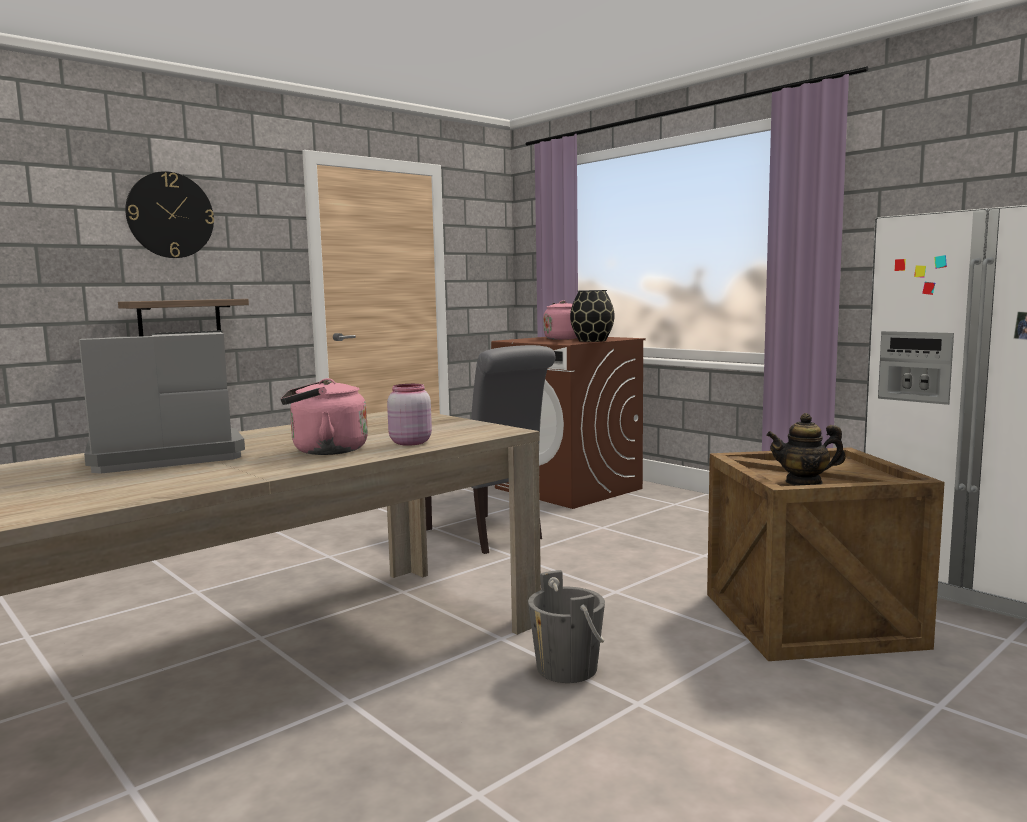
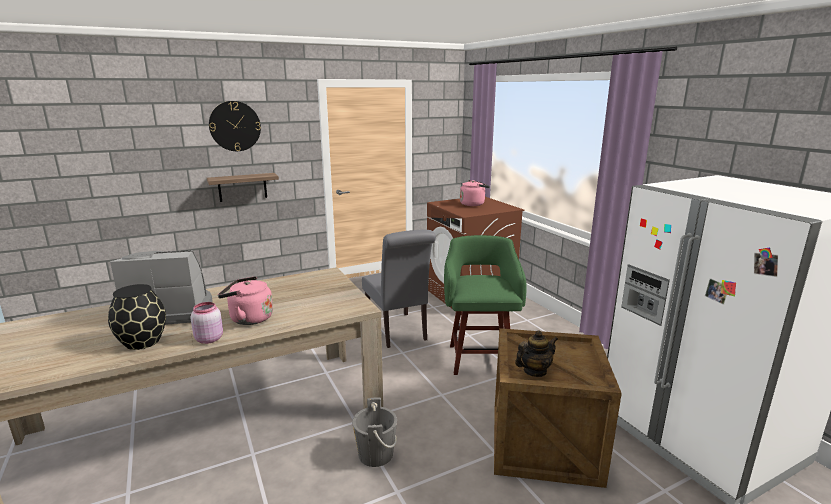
camera: 15 degrees right, 10 degrees up
(409, 442) = (299, 315): pink jar -> pink jar (208, 339)
(592, 340) = (485, 211): black vase -> black vase (143, 341)
(639, 548) = (479, 358): none -> green stool
(804, 482) = (534, 371): teapot -> teapot turned 135 degrees clockwise

